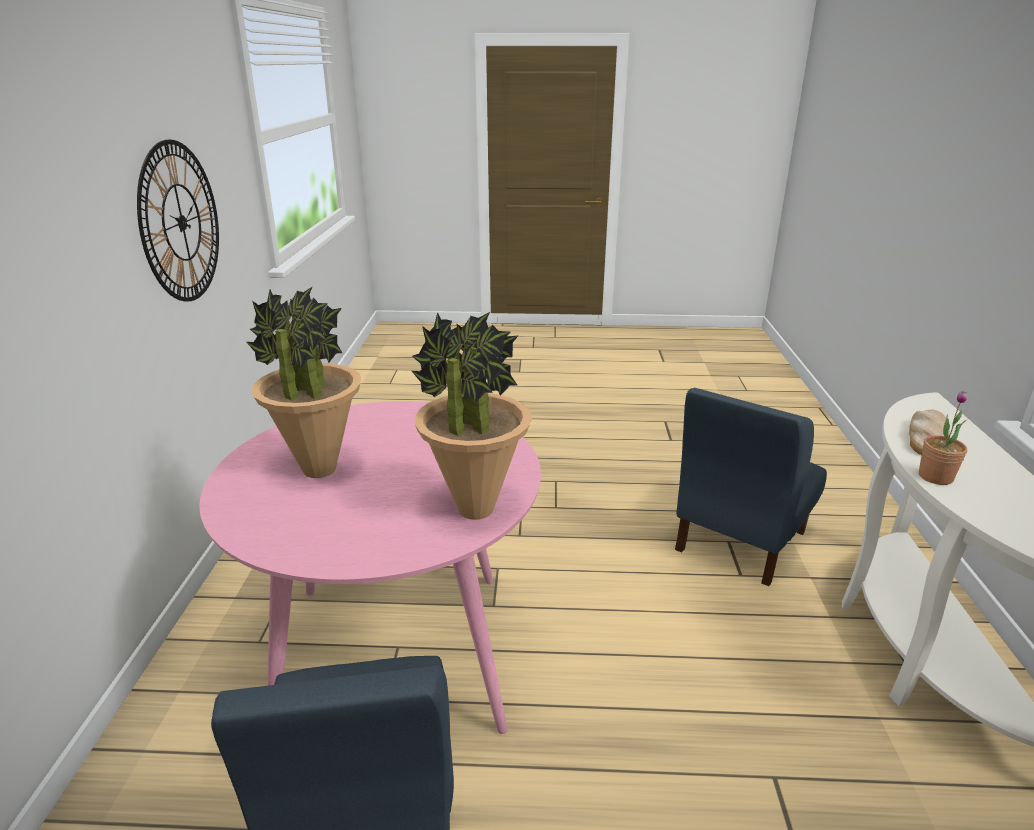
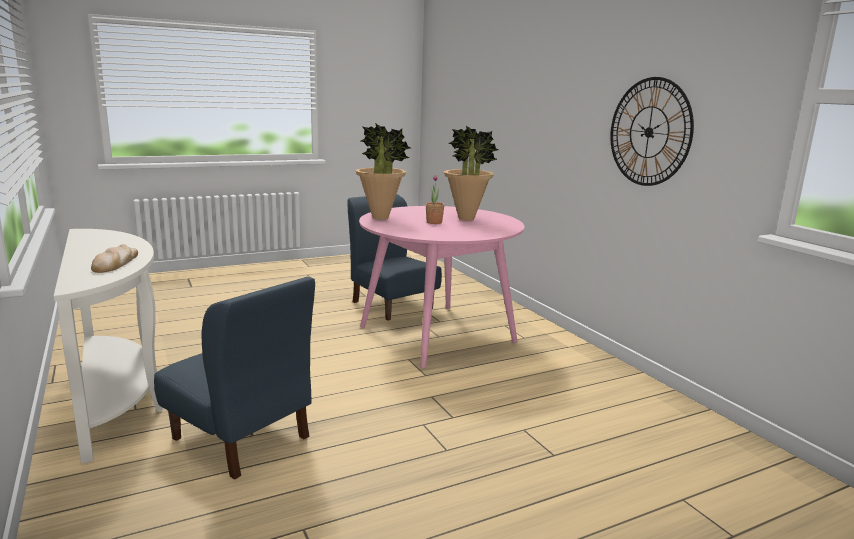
camera: 150 degrees right, 10 degrees down
(739, 541) = (241, 438): blue chair -> blue chair turned 120 degrees clockwise
(935, 477) = (136, 247): potted plant -> potted plant (434, 222)

